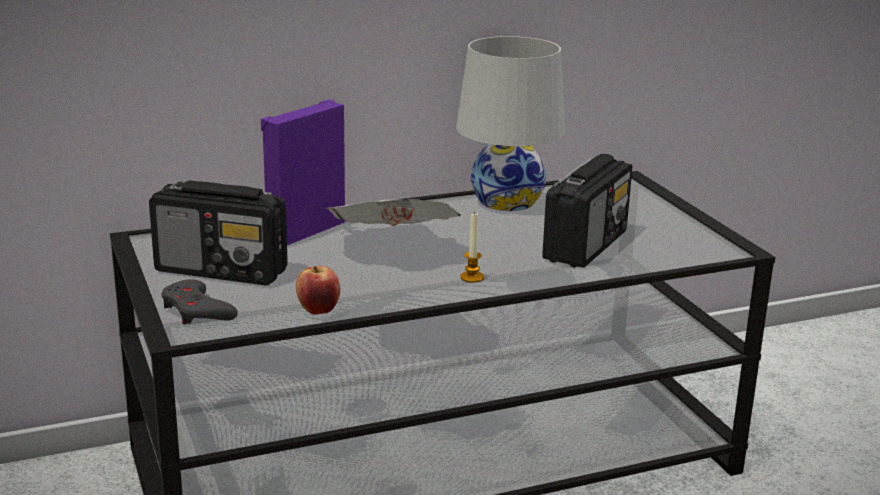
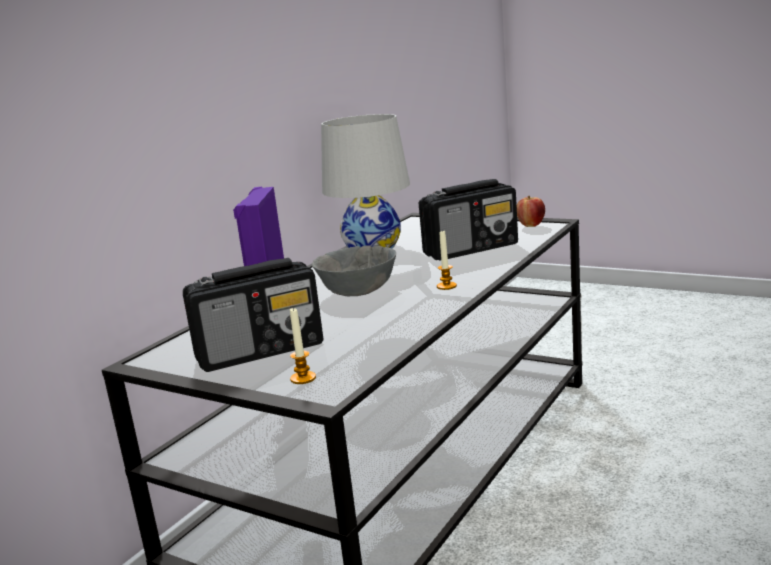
camera: 35 degrees left, 5 degrees down
(197, 310) = (303, 378): grey game controller -> candle
(319, 310) = (394, 339): apple -> apple (531, 225)
(394, 247) = (357, 292): newspaper -> grey bowl
(586, 245) = (471, 249): radio -> radio turned 75 degrees clockwise

